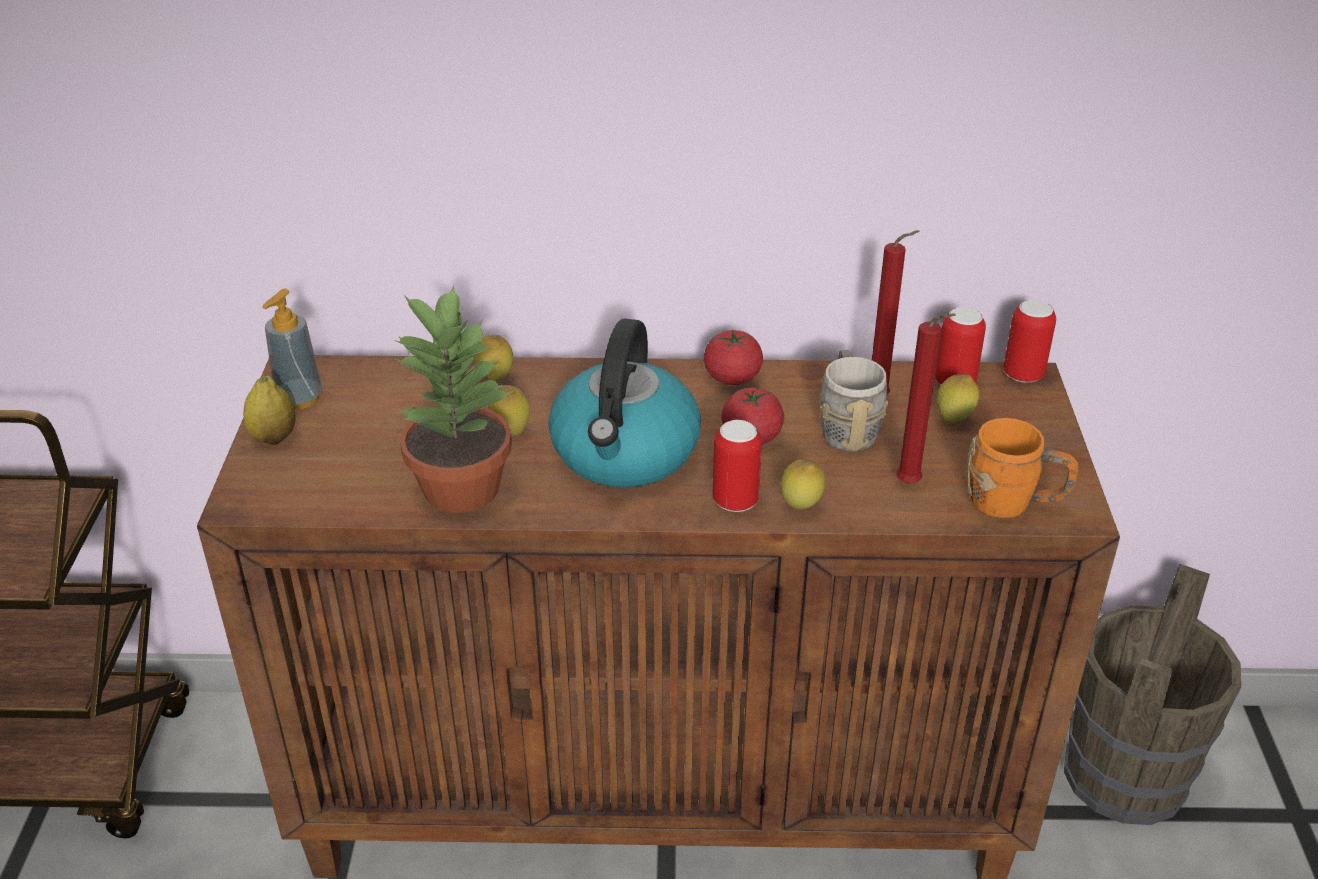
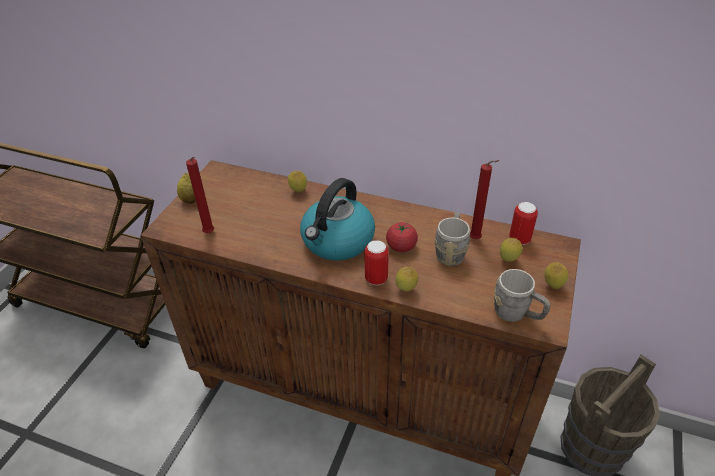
camera: 20 degrees right, 5 degrees up
(299, 398) = (211, 183): soap dispenser -> none
(461, 486) = (256, 242): potted plant -> none
(511, 432) = (291, 219): lemon -> lemon (552, 286)
(732, 377) = (408, 213): tomato -> none
(912, 485) = (468, 291): red candle -> red candle (210, 234)
(1014, 504) = (517, 314): orange mug -> grey mug
(1023, 375) = (558, 242): can -> none

